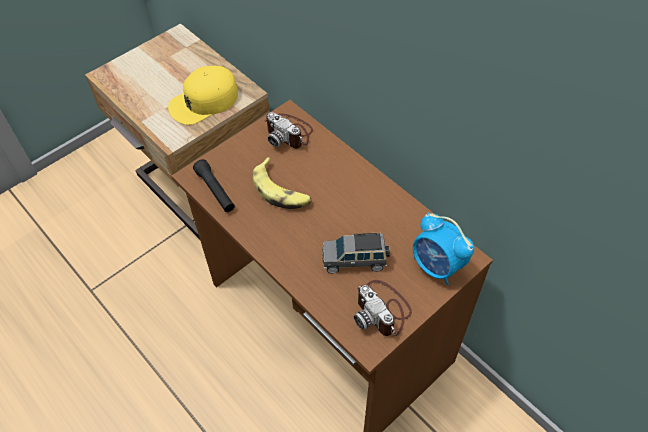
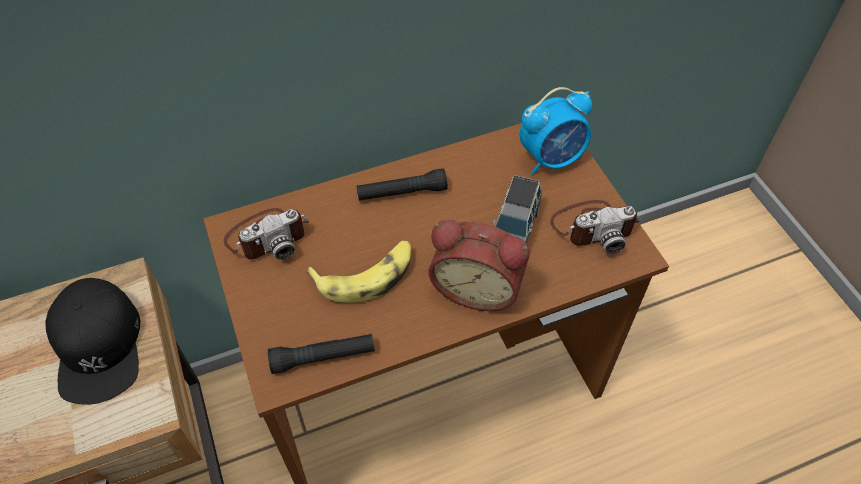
camera: 70 degrees left, 0 degrees up
(204, 101) = (99, 346): yellow cap -> black cap
(297, 252) = (477, 286): none -> alarm clock
(357, 186) = (402, 193): none -> black flashlight

